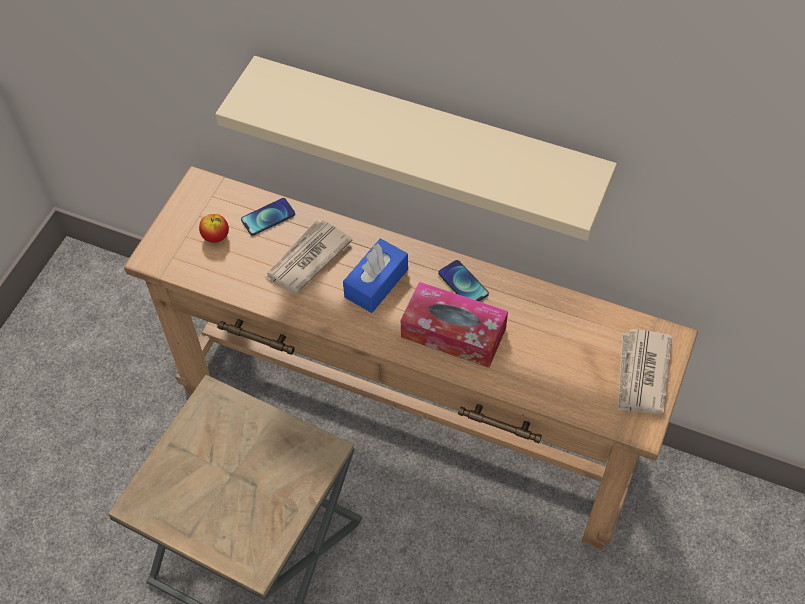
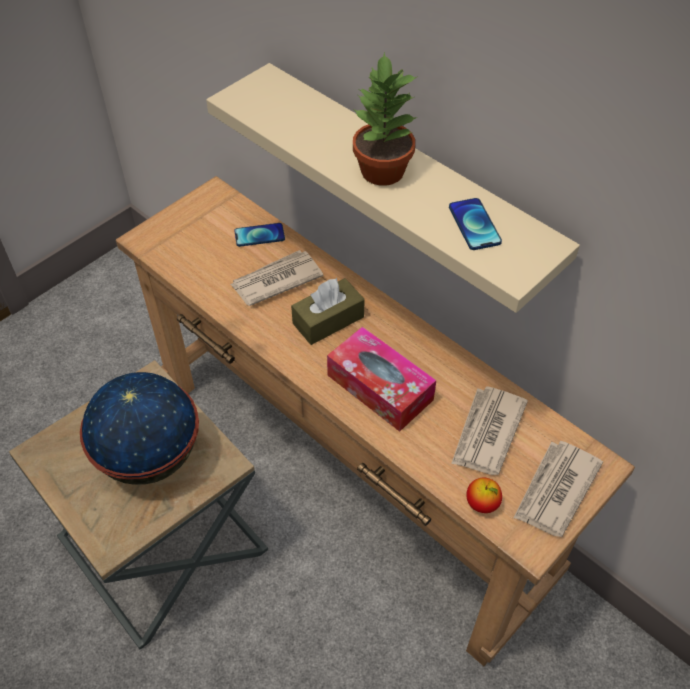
camera: 20 degrees right, 5 degrees down
(216, 237) = (206, 238): apple -> apple (482, 504)
(251, 469) = (150, 456): none -> globe
(376, 283) = (328, 320): blue tissue box -> brown tissue box
(419, 143) = (382, 172): none -> potted plant
(463, 284) = (410, 346): phone -> phone (474, 225)
(564, 343) = (486, 433): none -> newspaper

